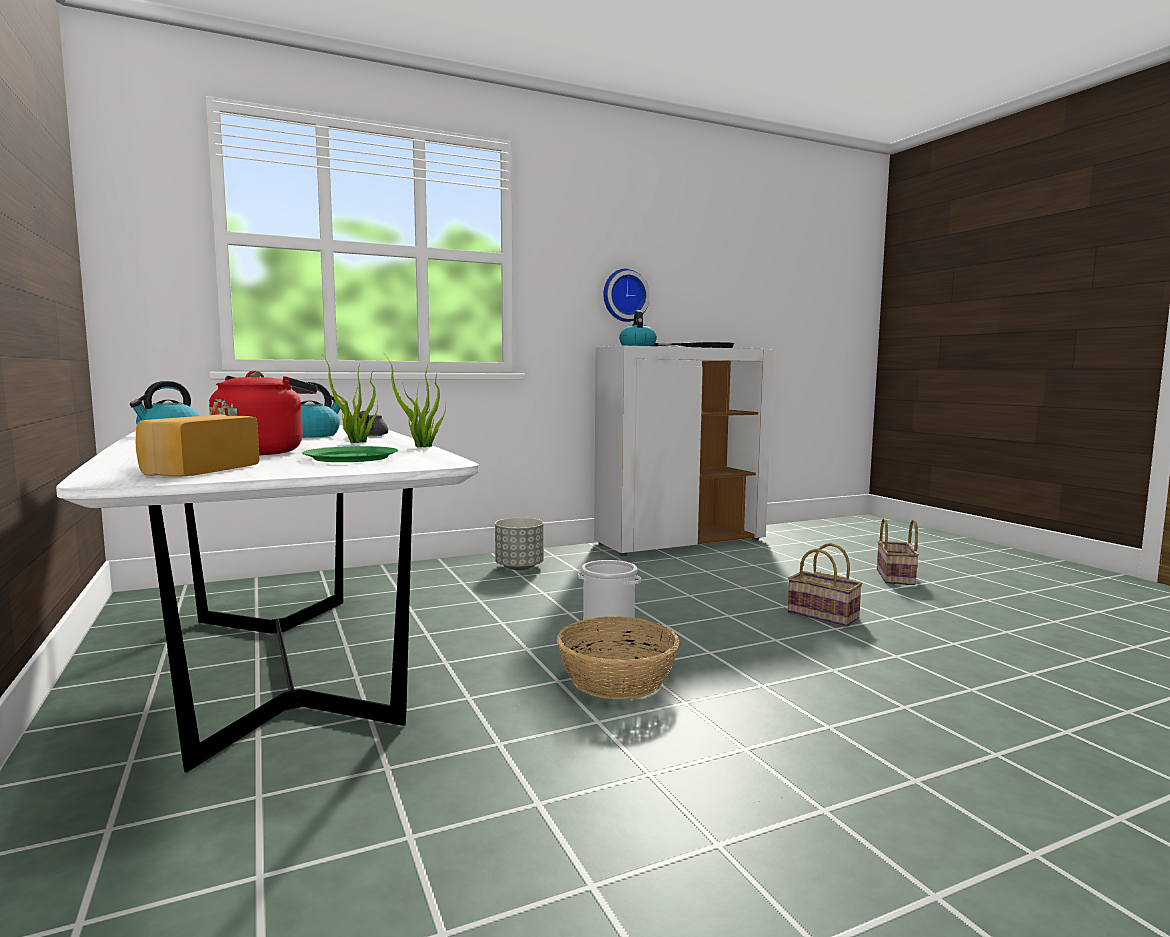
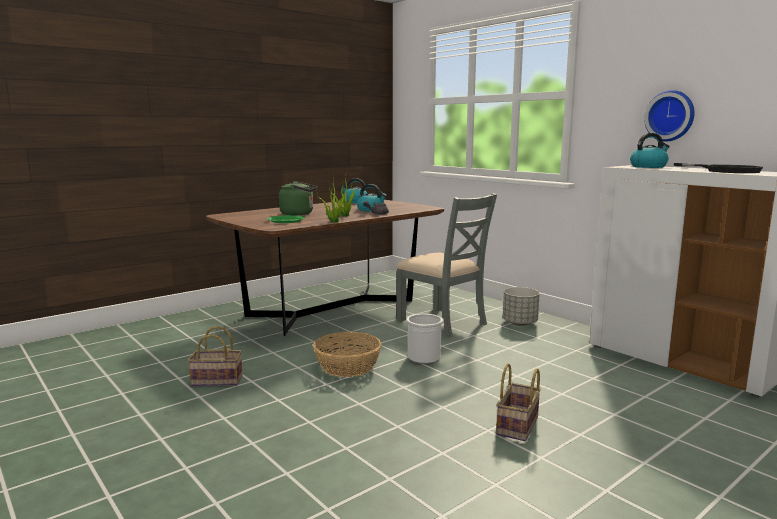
camera: 75 degrees right, 5 degrees up
(199, 470) = (245, 216): bread -> none
(263, 452) = (299, 214): red kettle -> green kettle
(286, 665) = (332, 309): white dining table -> brown dining table
(470, 599) = (443, 322): none -> grey chair
(896, 577) = (708, 474): basket -> basket (215, 381)

